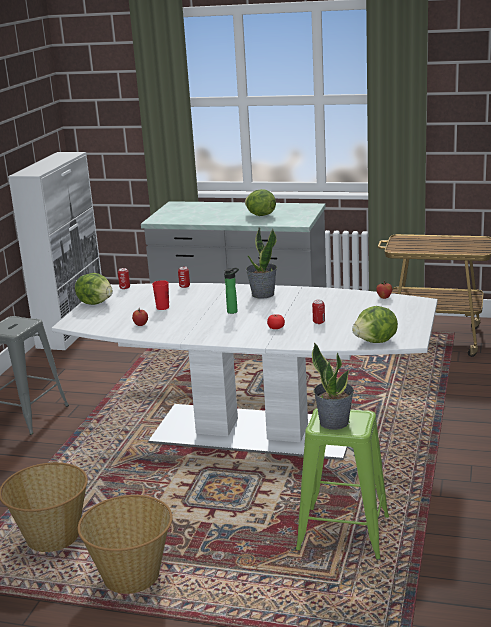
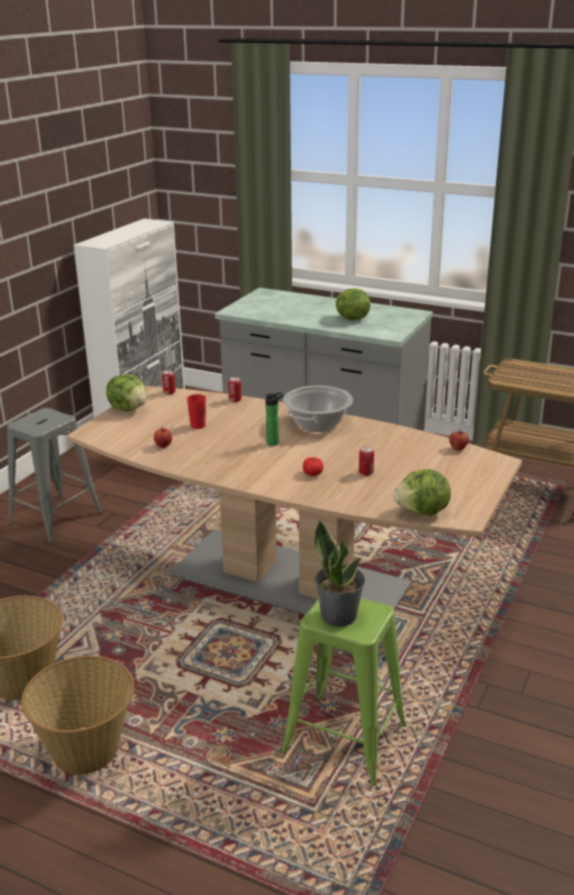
camera: 10 degrees right, 5 degrees up
(252, 432) = (288, 580): white dining table -> brown dining table
(262, 294) = (317, 424): potted plant -> cooking pot

